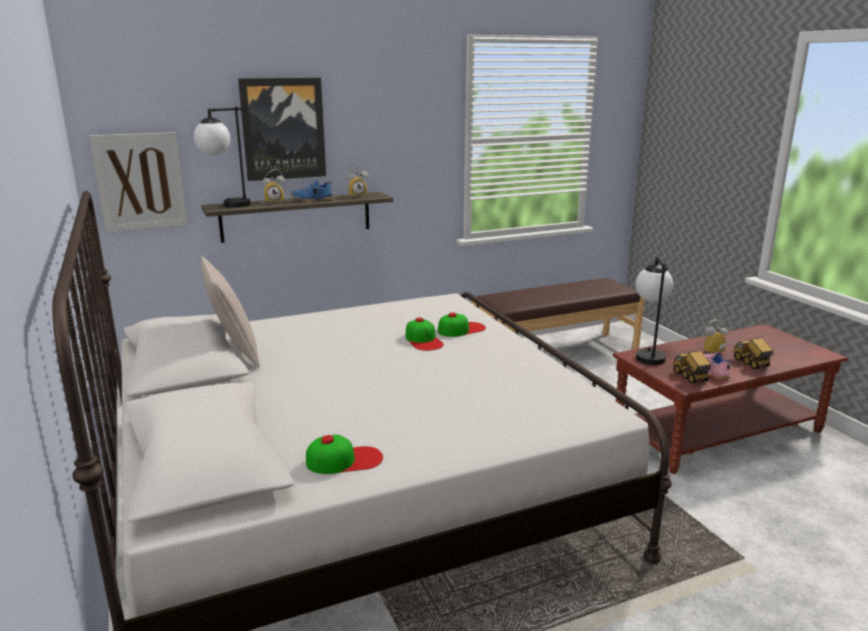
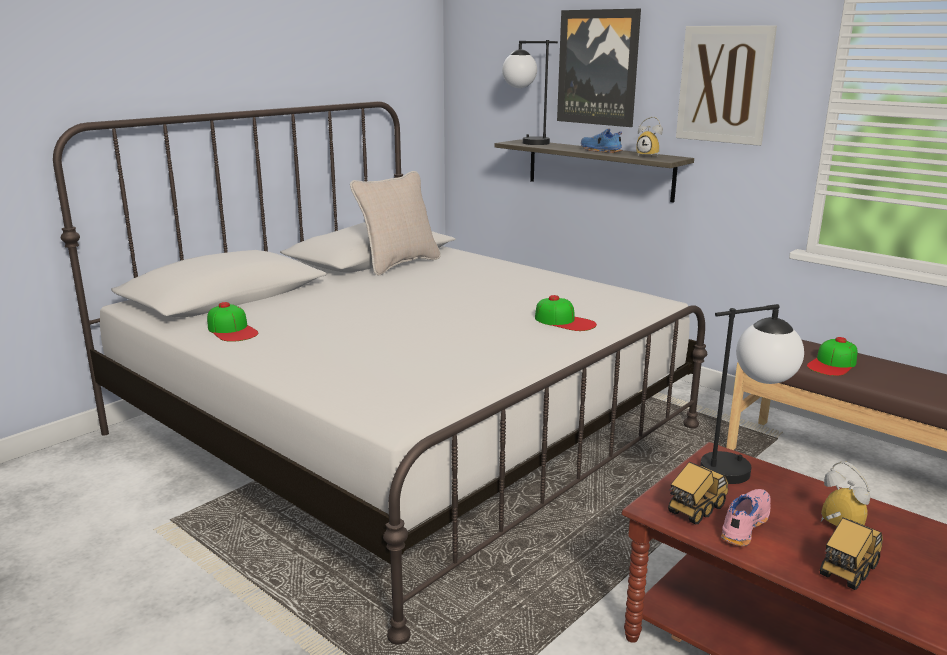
camera: 65 degrees right, 0 degrees up
(140, 181) = (481, 109): picture -> picture (724, 85)
(274, 202) = (568, 146): alarm clock -> none
(423, 340) = (510, 312): cap -> cap (832, 364)

